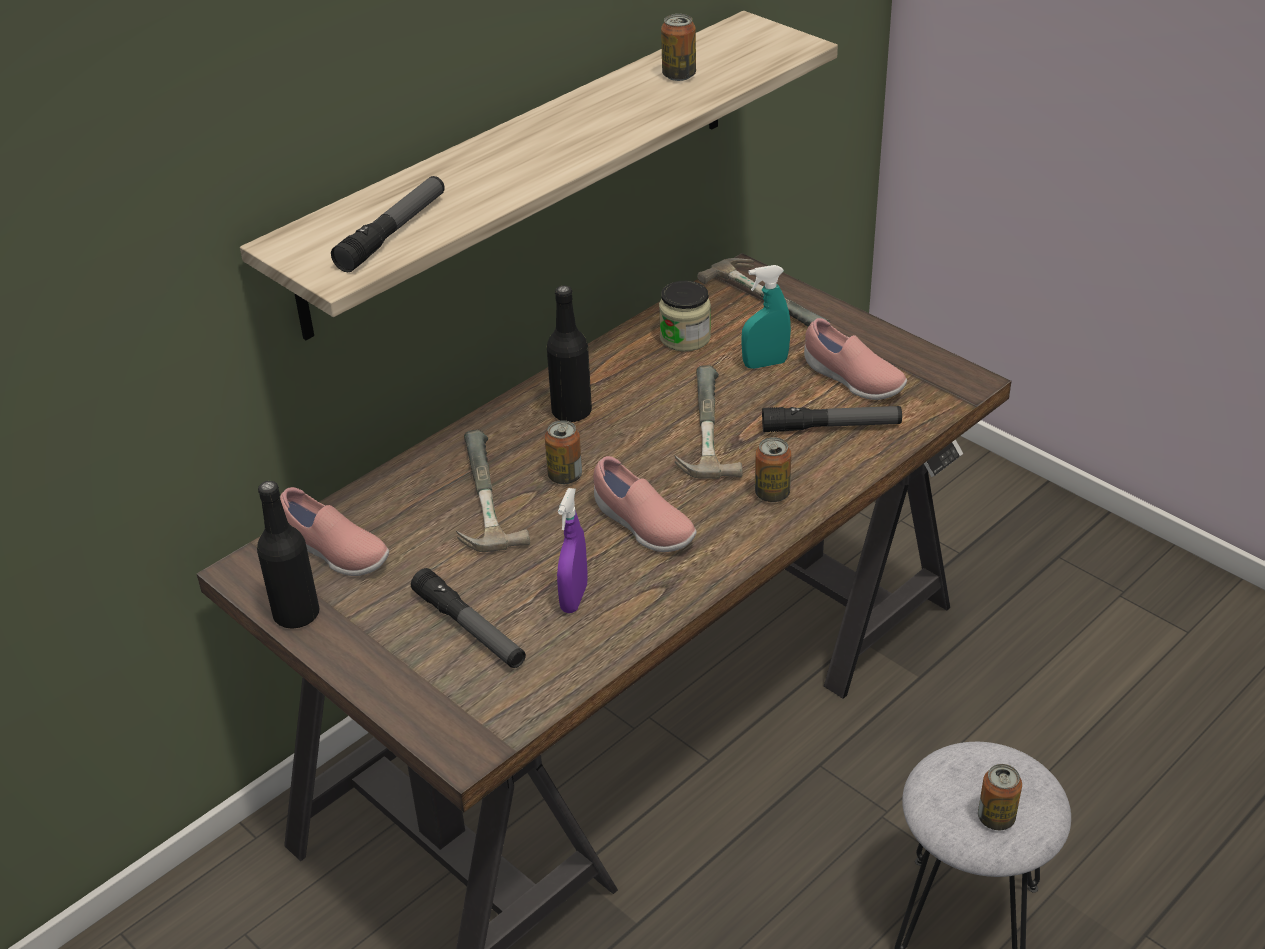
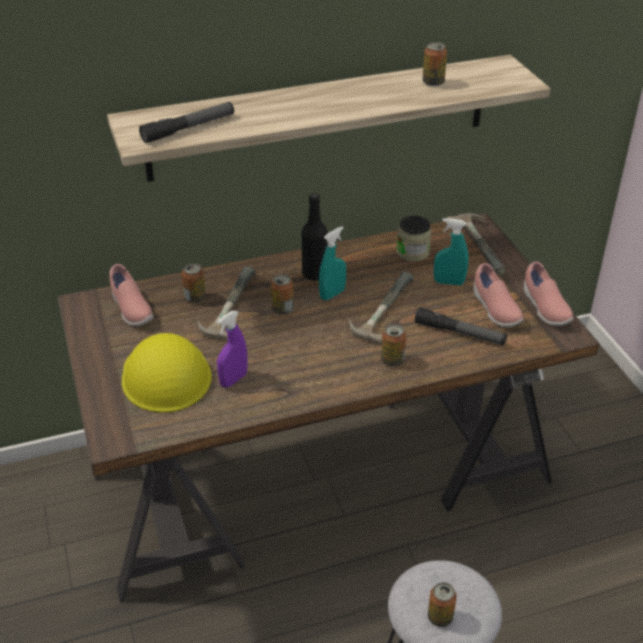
camera: 25 degrees right, 0 degrees up
(296, 614) = (87, 335): black bottle -> none
(421, 503) = (195, 298): none -> can
(469, 628) = (166, 375): flashlight -> yellow hard hat
(619, 431) = (332, 294): none -> turquoise spray bottle
(642, 526) = (303, 353): pink shoe -> pink shoe (544, 308)

